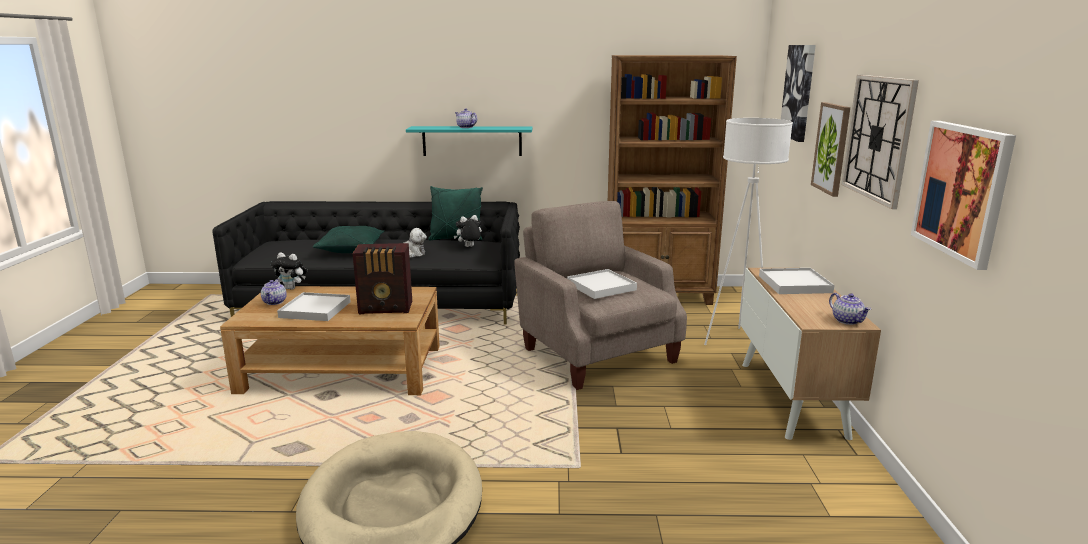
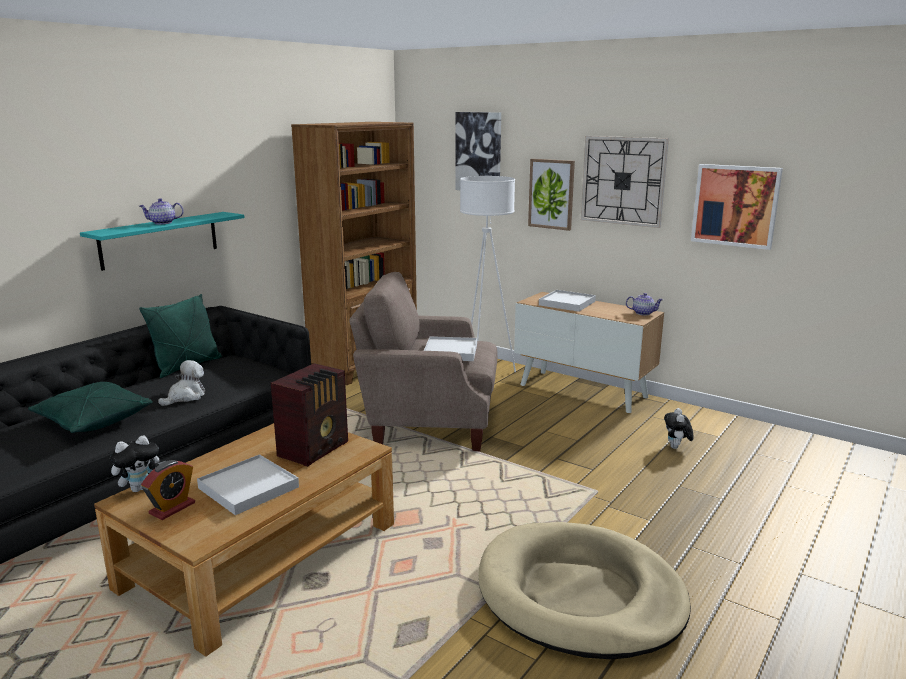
camera: 55 degrees left, 0 degrees up
(275, 302) = (172, 508): teapot -> alarm clock
(469, 247) = (231, 367): plush toy -> plush toy (676, 448)

